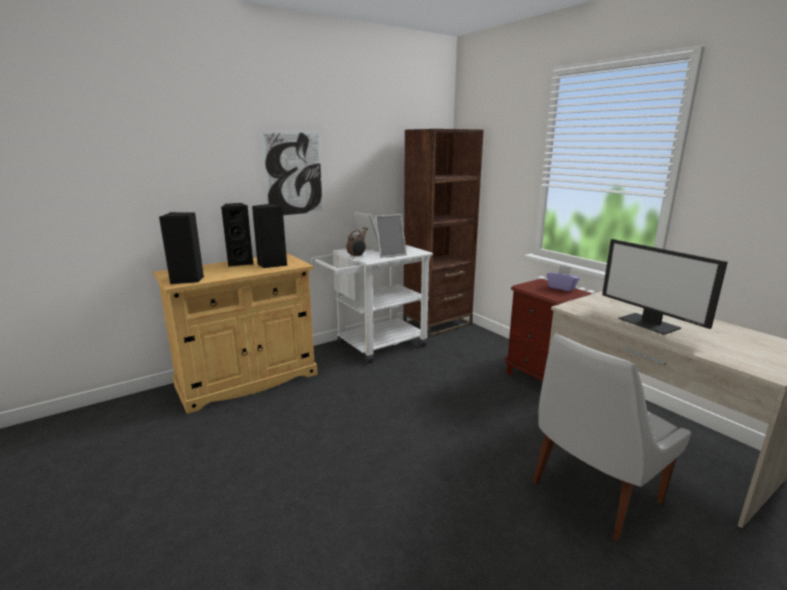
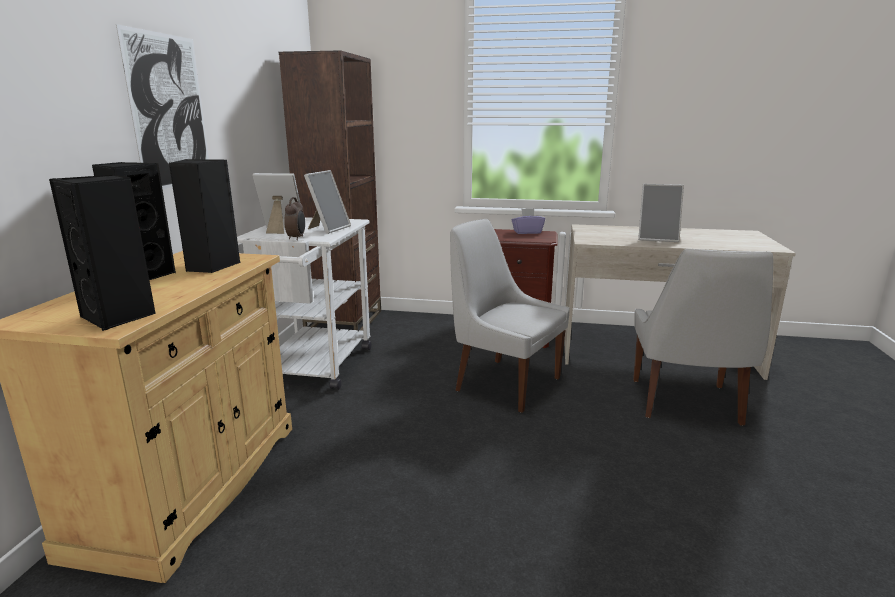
camera: 45 degrees left, 0 degrees up
(469, 404) = (504, 383): none -> white chair
(650, 323) = (657, 238): monitor -> picture frame

